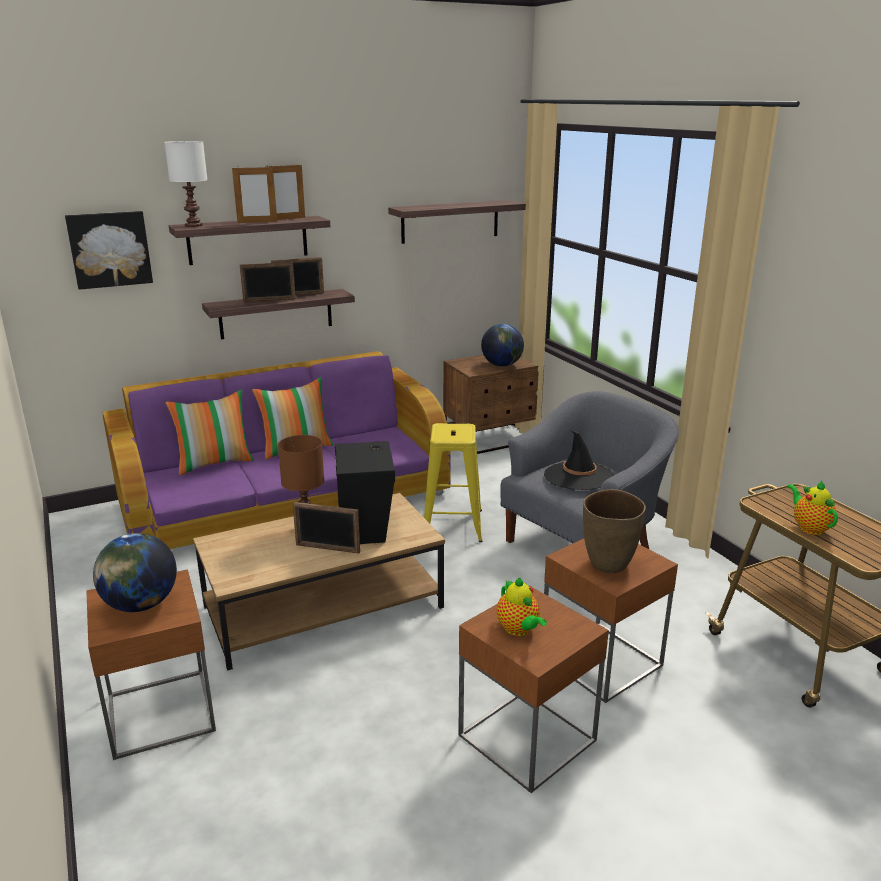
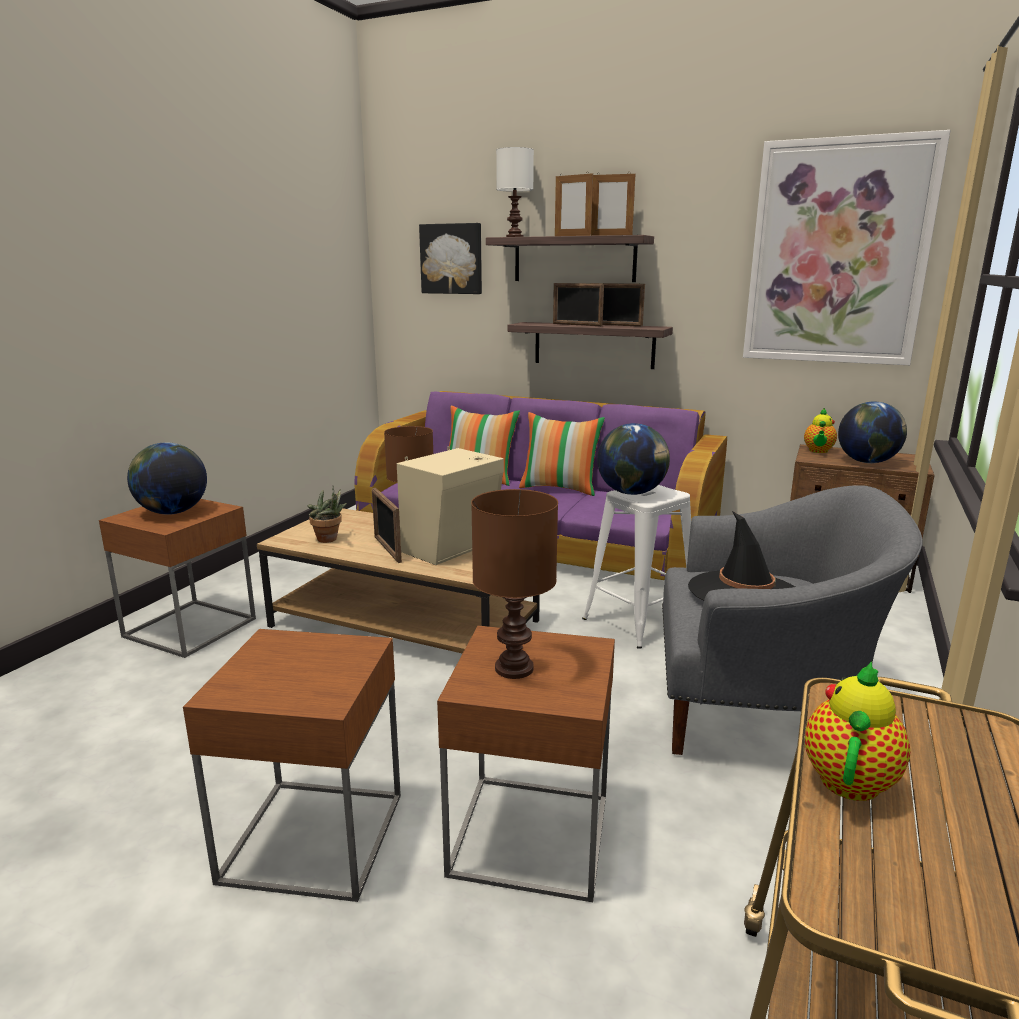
camera: 50 degrees right, 5 degrees down
(267, 564) = (329, 540): none -> potted plant
(365, 525) = (453, 548): black speaker -> beige speaker
(446, 436) = (631, 493): none -> globe
(450, 221) = (837, 253): shelf -> picture
(452, 525) = (640, 621): yellow stool -> white stool
(519, 630) = (281, 662): teapot -> teapot (818, 451)
(608, 564) = (515, 669): brown vase -> brown table lamp

